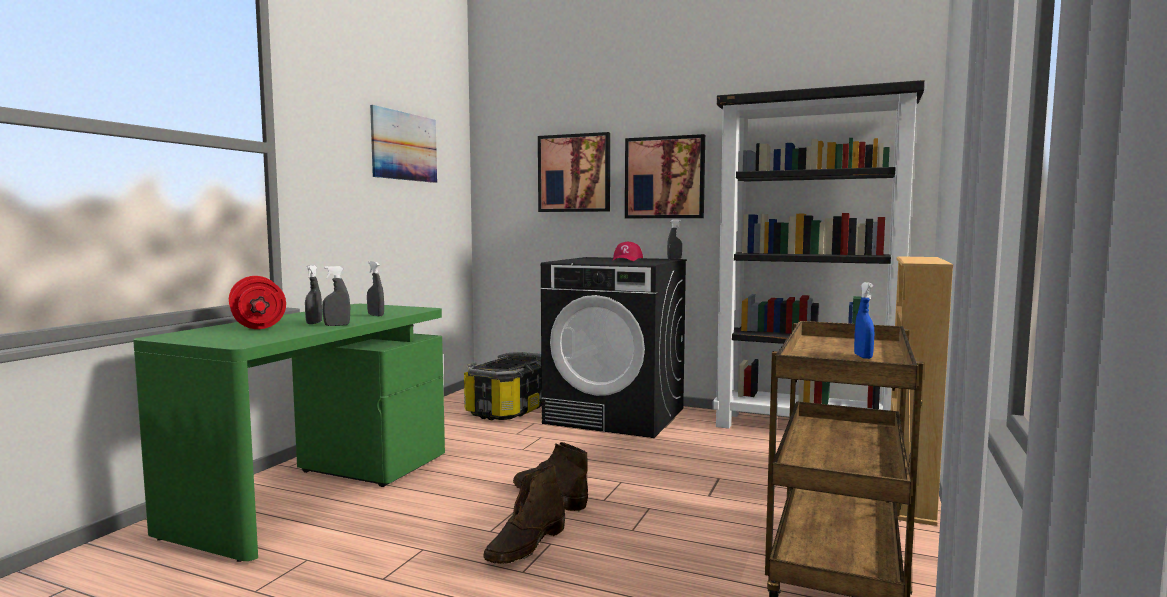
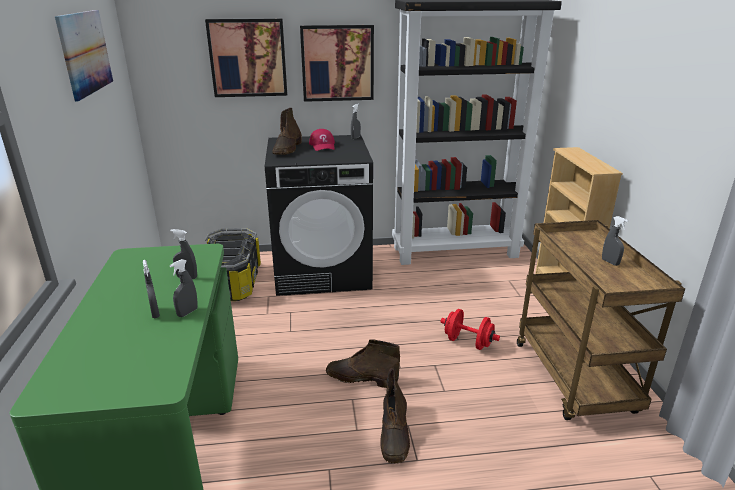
camera: 30 degrees left, 20 degrees up
(258, 326) = (105, 337): red dumbbell -> red dumbbell (468, 342)
(586, 259) = (287, 149): none -> brown boot
(863, 357) = (610, 262): blue spray bottle -> grey spray bottle

